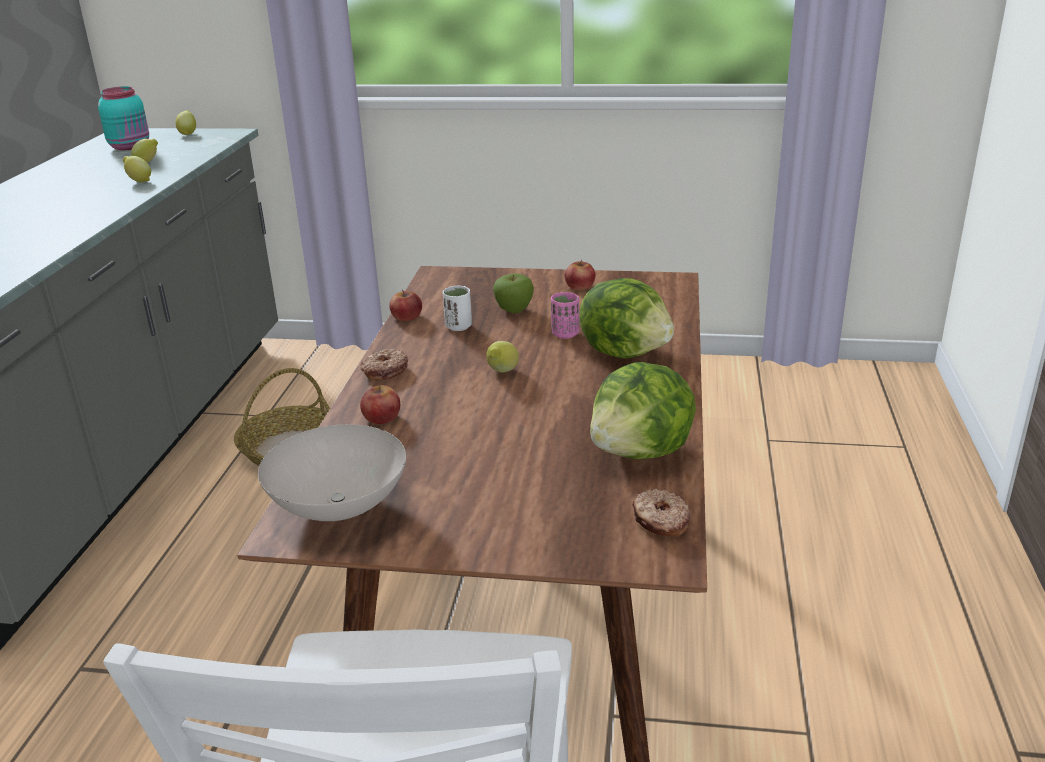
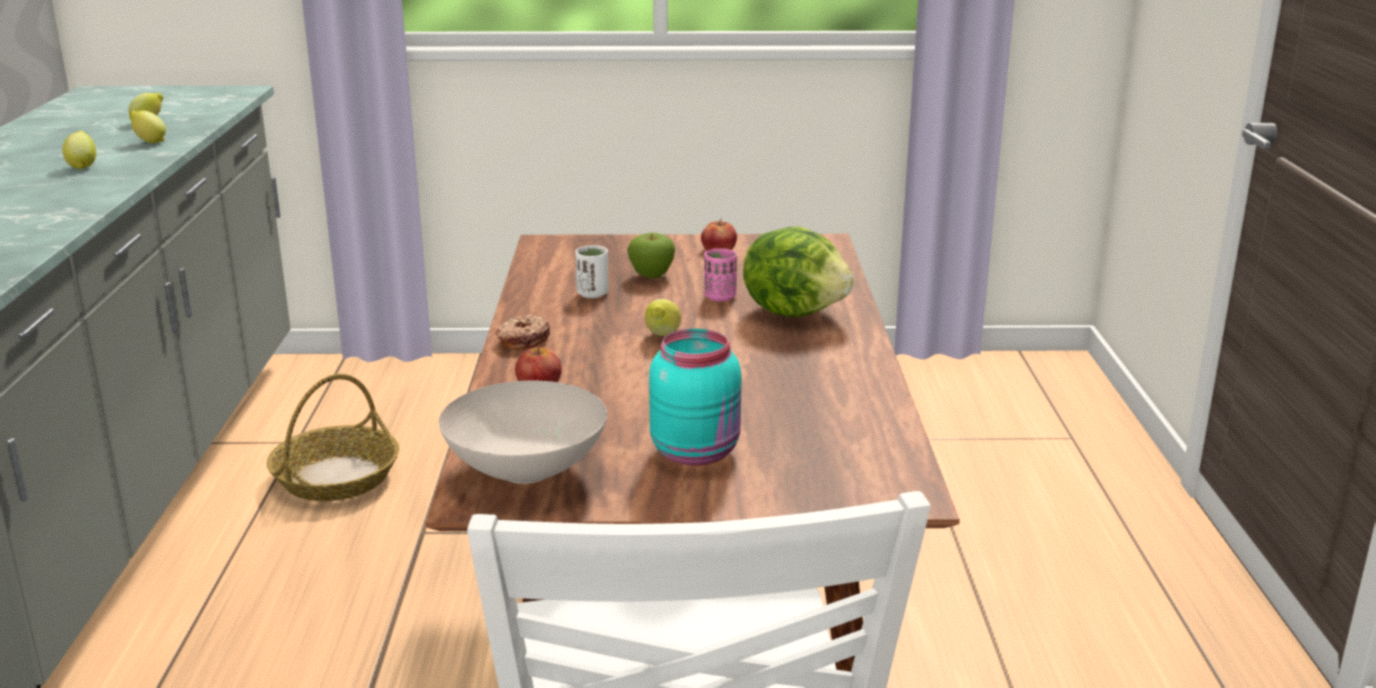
camera: 10 degrees left, 5 degrees down
(131, 146) = (116, 106): turquoise jar -> turquoise jar (697, 452)
(188, 133) = (184, 91): lemon -> lemon (82, 166)
(406, 316) = (526, 286): apple -> none
(641, 452) = (847, 404): lettuce -> none
(660, 521) = (890, 464): donut -> none

